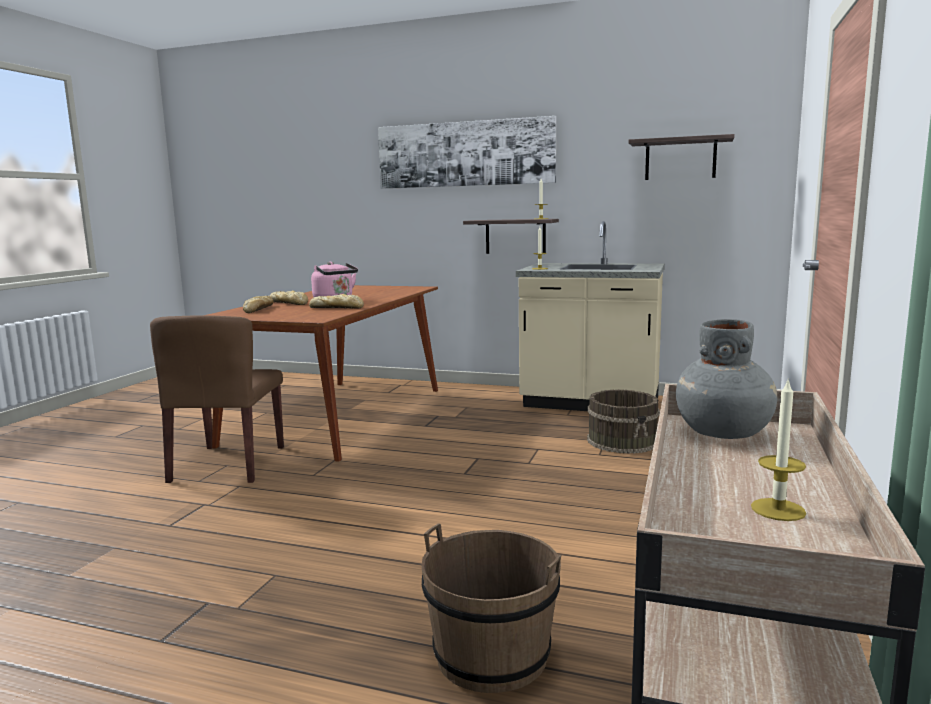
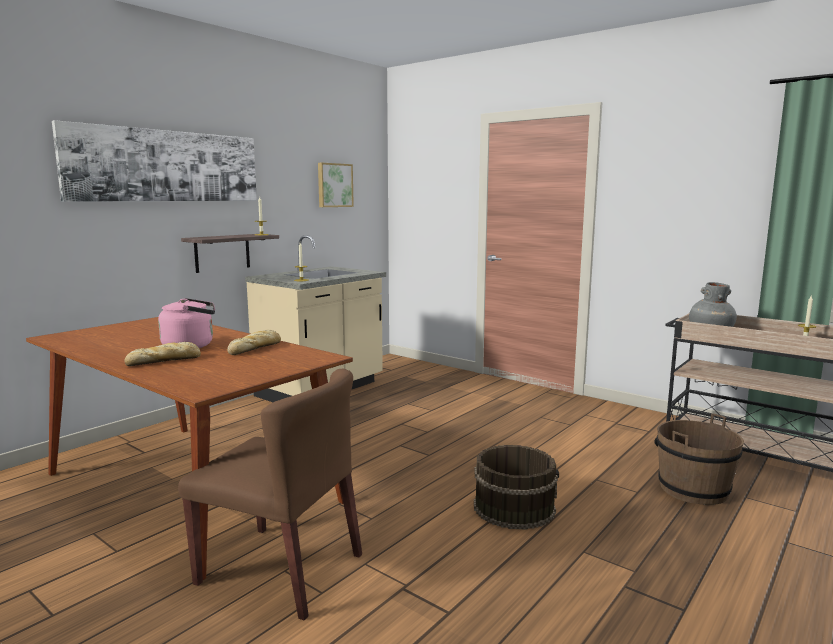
camera: 70 degrees left, 0 degrees up
(259, 309) = (192, 373): bread -> none
(623, 441) = (413, 399): brown bucket -> brown bucket (514, 507)
(680, 159) = (334, 185): shelf -> picture

